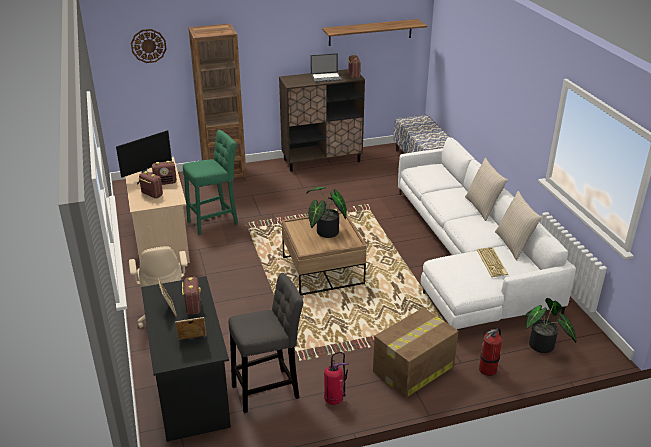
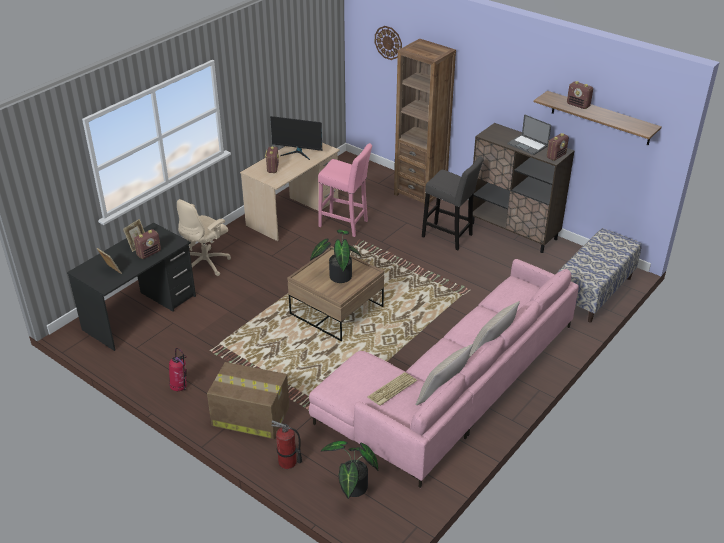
camera: 55 degrees right, 5 degrees up
(165, 182) = (296, 165): radio -> radio (578, 105)
(215, 222) = (345, 225): green stool -> pink stool
(269, 390) = (165, 351): grey stool -> grey stool (449, 237)
(468, 256) = (452, 388): white sofa -> pink sofa

